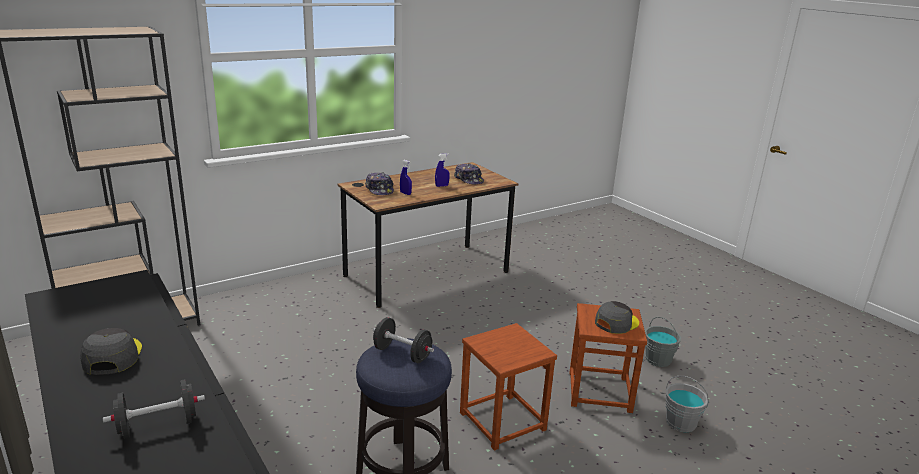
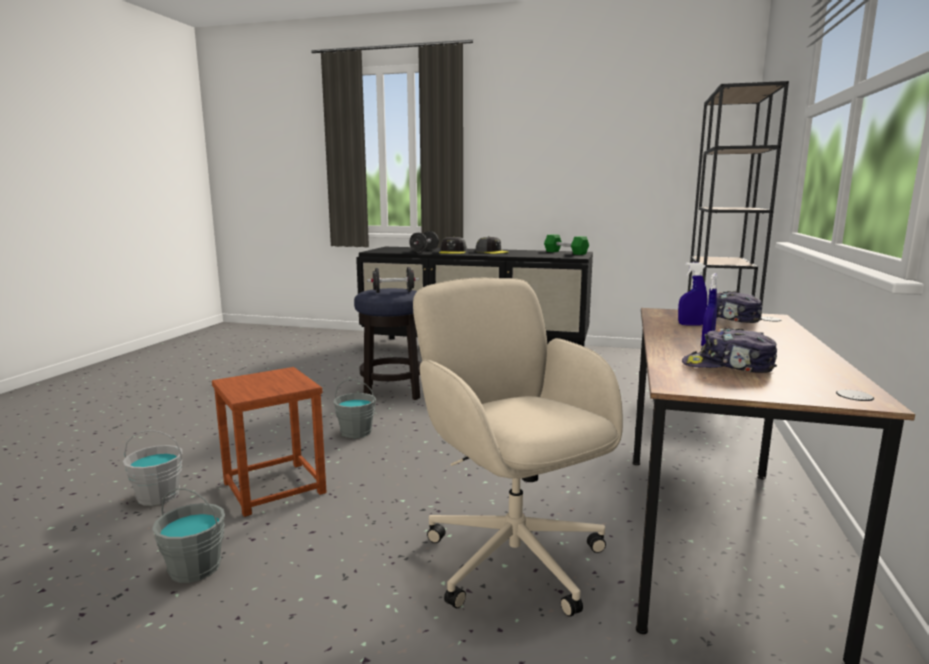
camera: 140 degrees right, 10 degrees down
(71, 302) = (565, 253): none -> green dumbbell
(501, 421) = (356, 432): brown stool -> grey bucket
(514, 302) = (513, 558): none -> beige office chair
(616, 322) = (257, 383): grey cap -> grey cap (453, 252)

